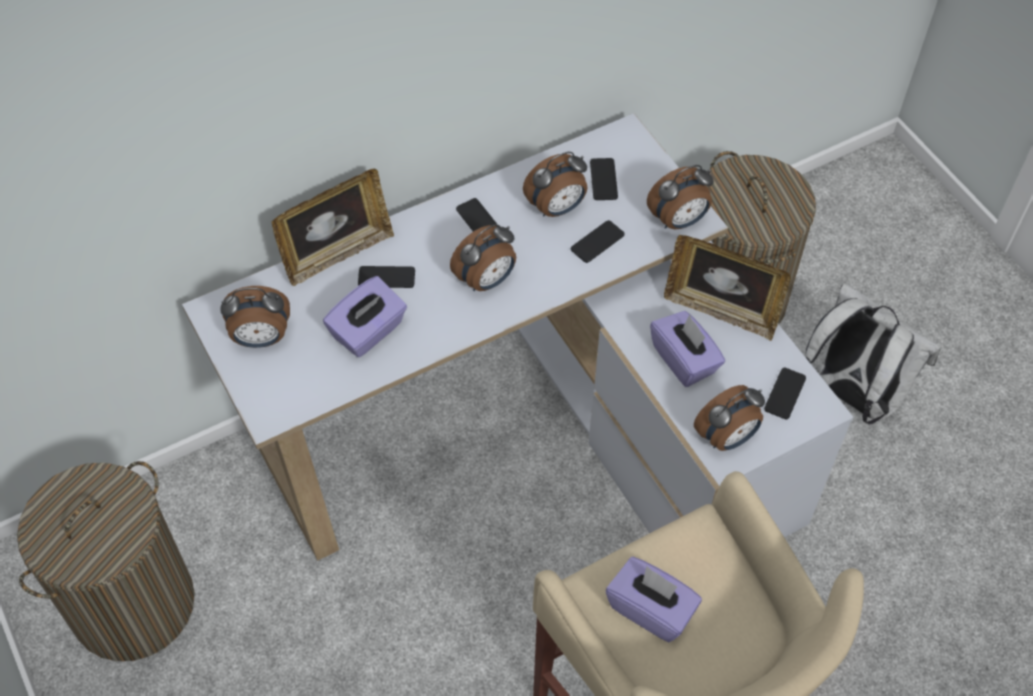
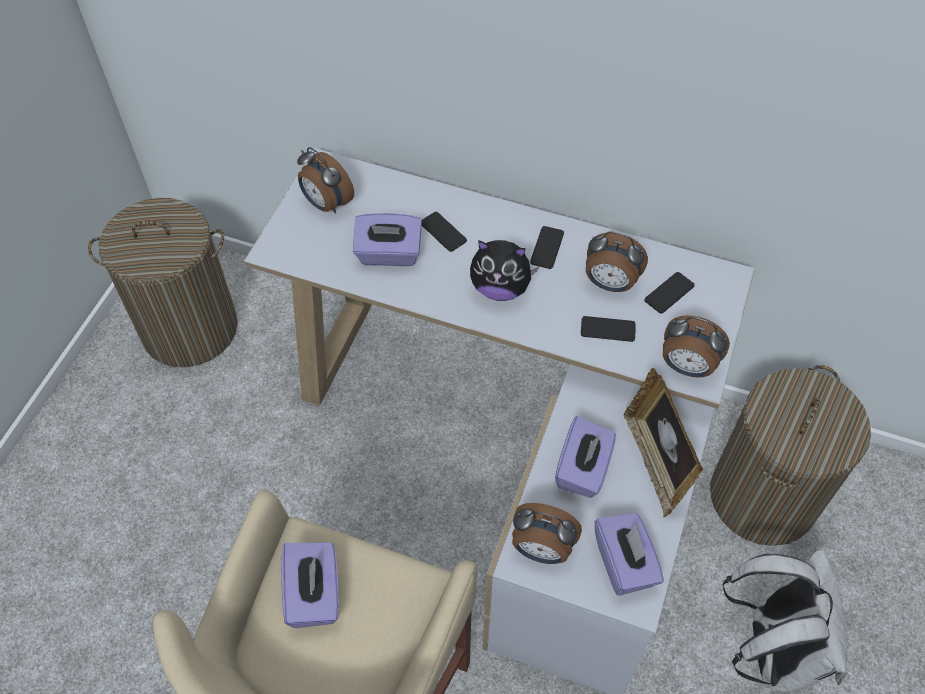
camera: 50 degrees right, 0 degrees up
(337, 253) = (434, 192): picture frame -> none
(486, 281) = (500, 288): alarm clock -> plush toy
(785, 394) = (624, 563): phone -> purple tissue box

